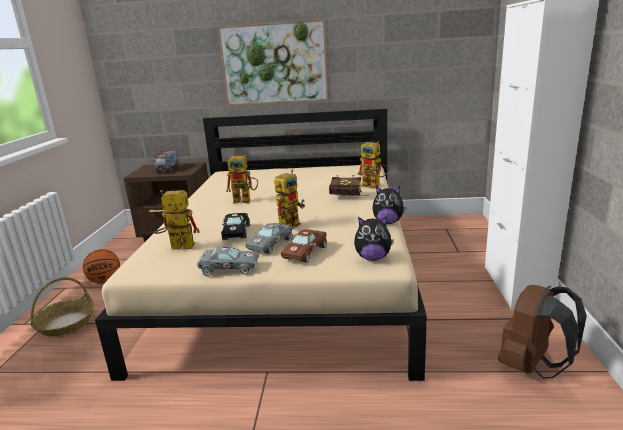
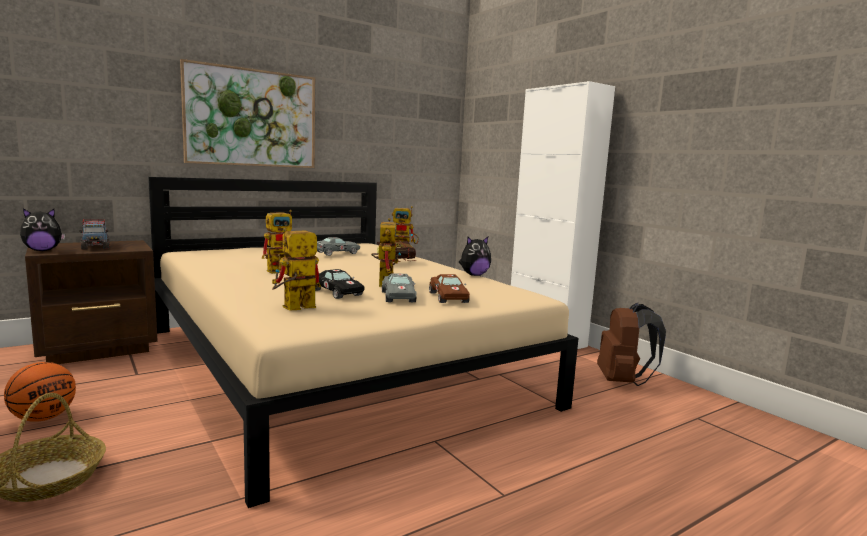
camera: 40 degrees left, 10 degrees down
(227, 268) = (398, 315): grey toy car -> grey toy car (335, 253)
(373, 258) = (514, 295): plush toy -> plush toy (43, 250)

